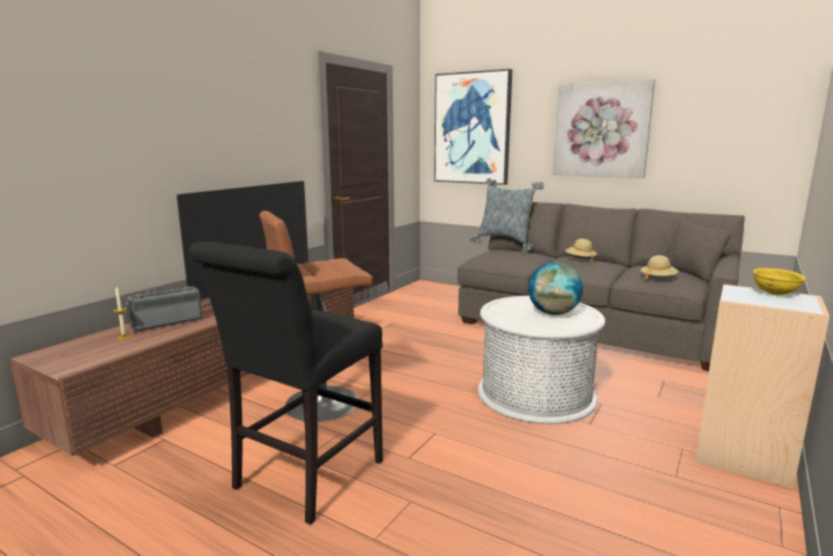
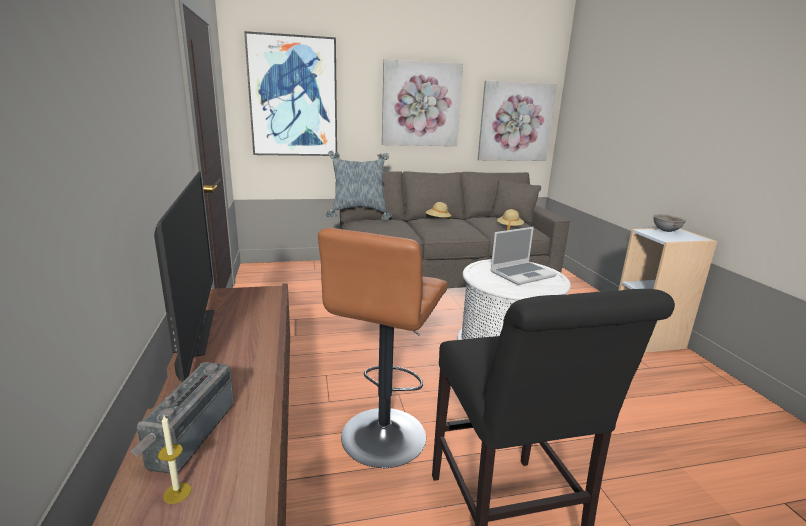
camera: 45 degrees left, 5 degrees up
(553, 313) = (522, 274): globe -> laptop
(737, 147) = (515, 122): none -> picture
(775, 294) = (666, 231): yellow bowl -> grey bowl

